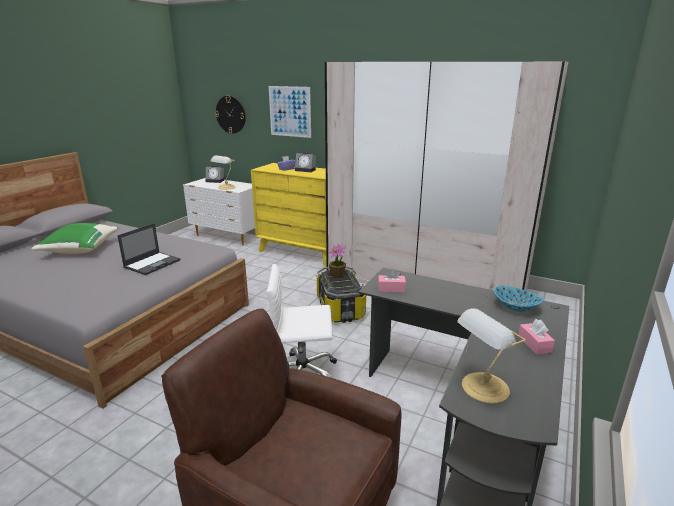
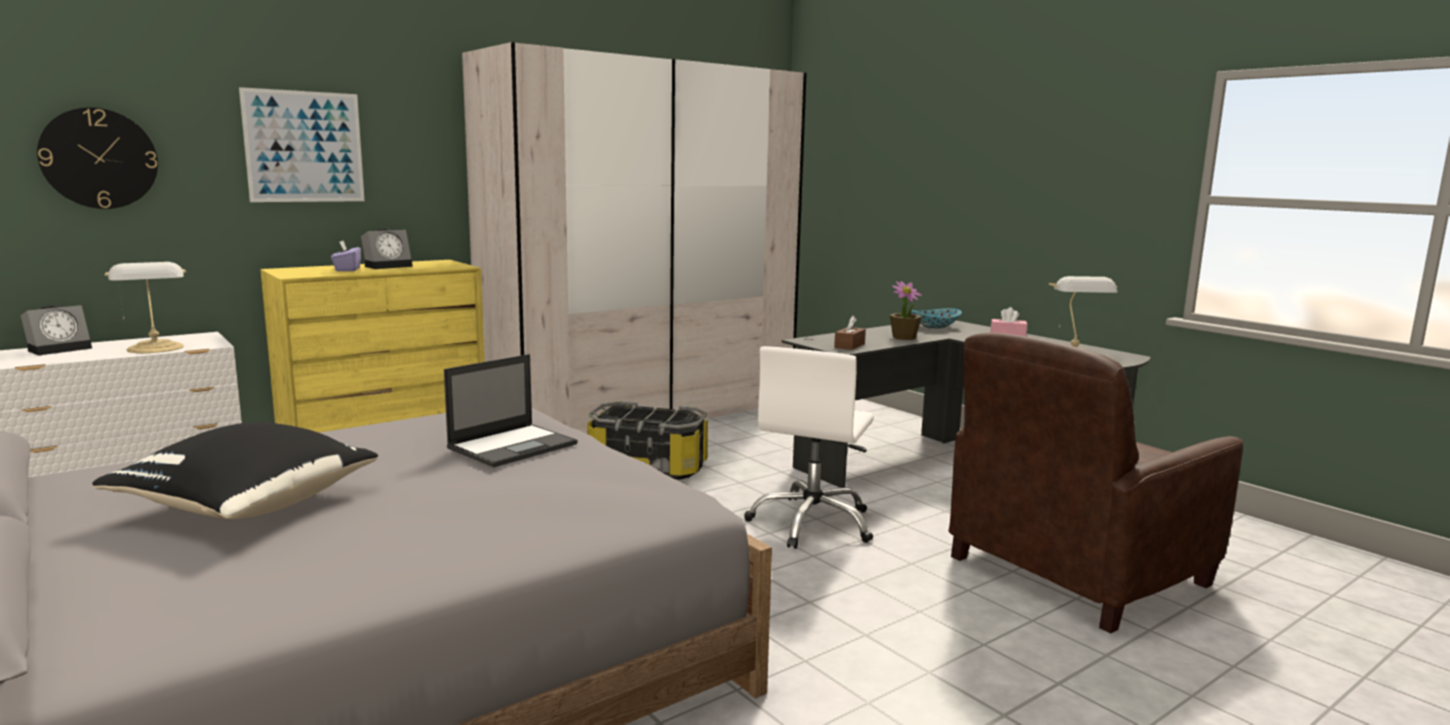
camera: 65 degrees left, 10 degrees down
(79, 250) = (249, 507): green pillow -> black pillow
(152, 263) = (513, 445): laptop -> laptop turned 75 degrees clockwise
(337, 275) = (628, 413): potted plant -> potted plant (904, 337)
(391, 288) = (849, 345): pink tissue box -> brown tissue box

